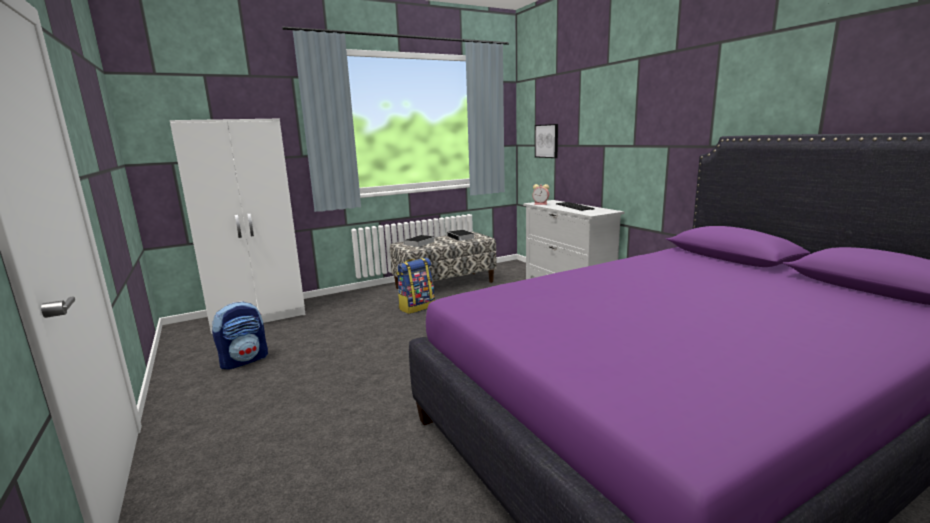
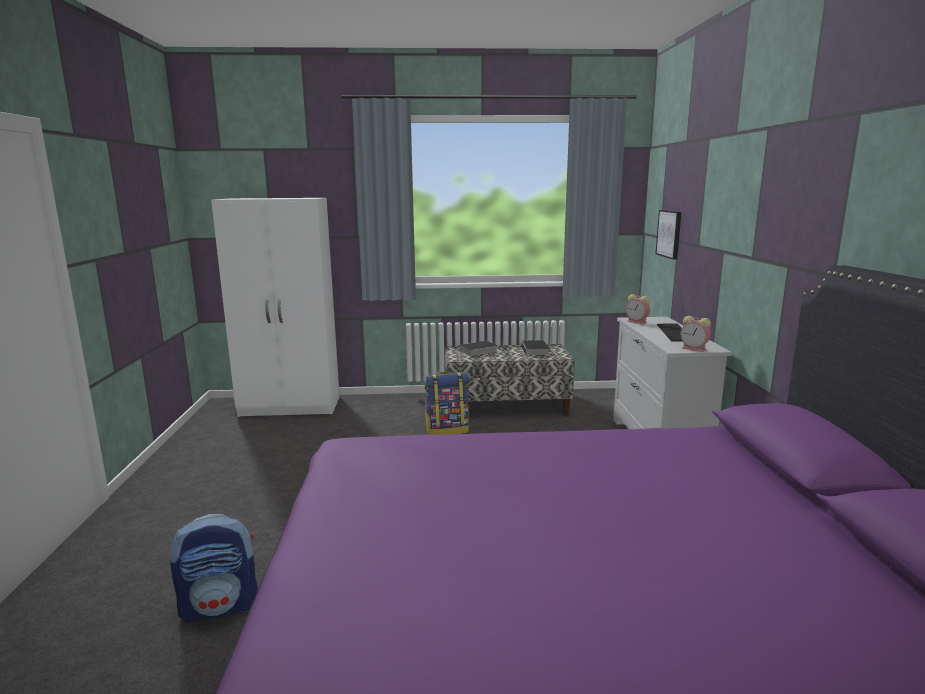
camera: 25 degrees right, 0 degrees up
(244, 360) = (236, 453): backpack -> backpack (221, 606)
(602, 212) = (695, 349): none -> alarm clock

